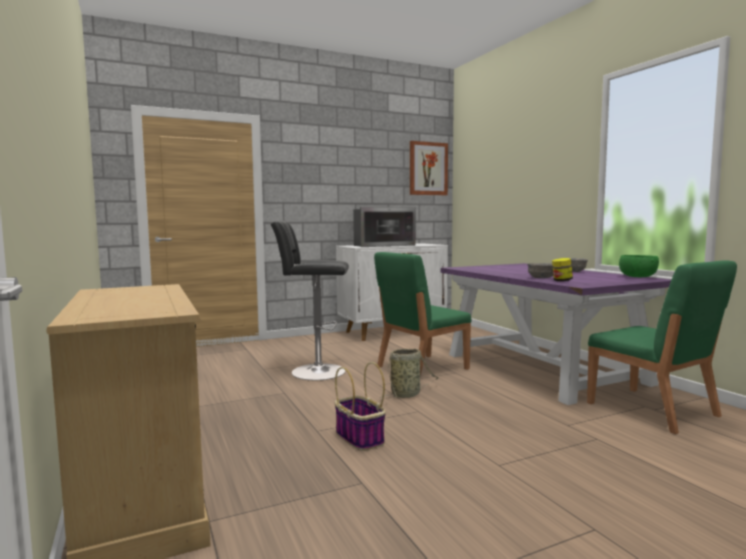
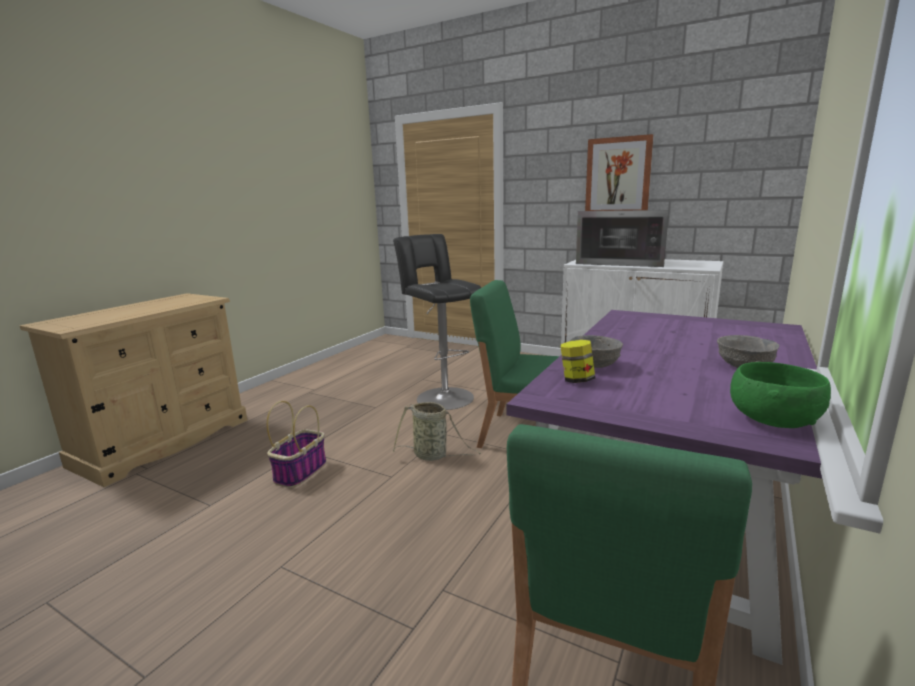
camera: 55 degrees right, 10 degrees up
(428, 168) = (753, 139): picture -> picture (618, 177)

